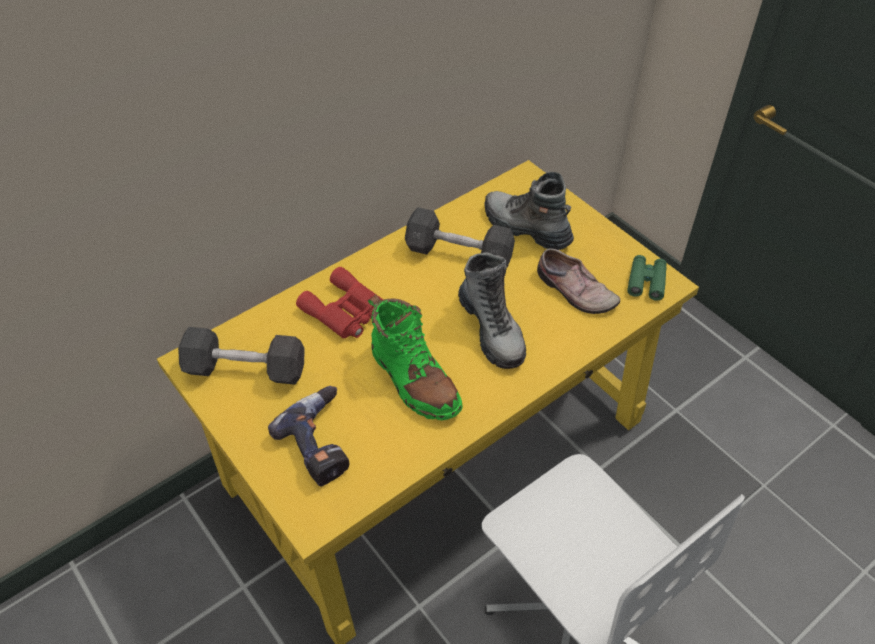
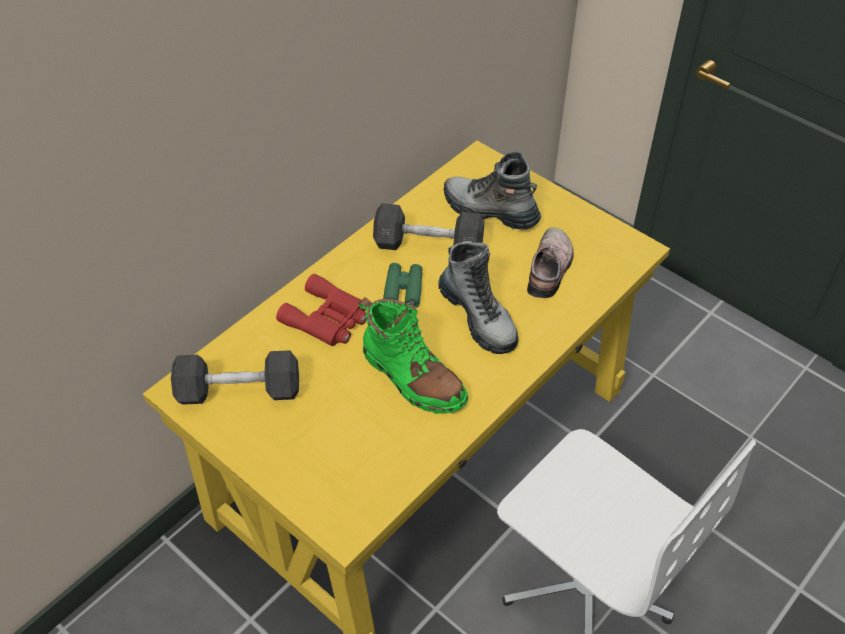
camera: 10 degrees left, 0 degrees up
(322, 442) = (336, 452): power drill -> none
(574, 292) = (551, 269): shoe -> shoe turned 105 degrees counterclockwise
(646, 281) = (619, 249): green binoculars -> green binoculars (403, 289)

